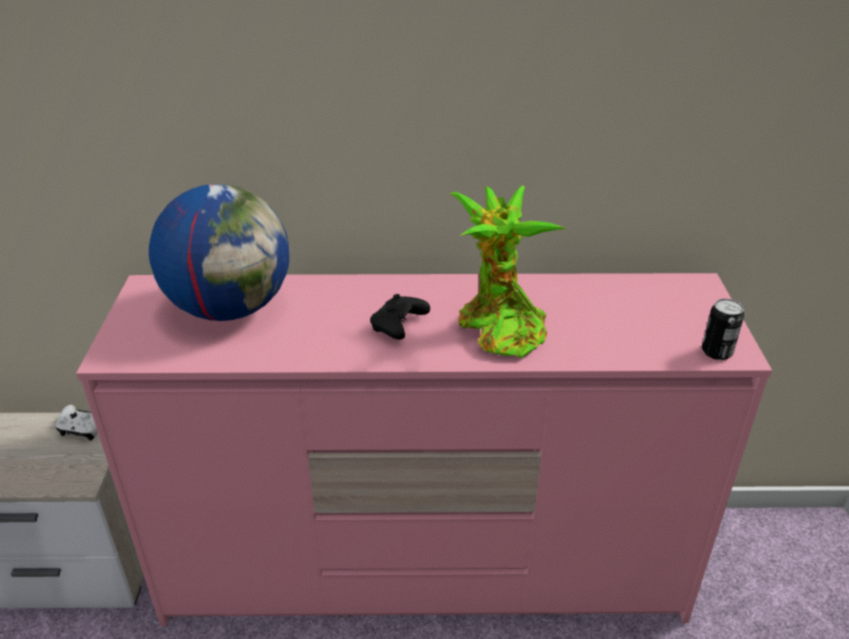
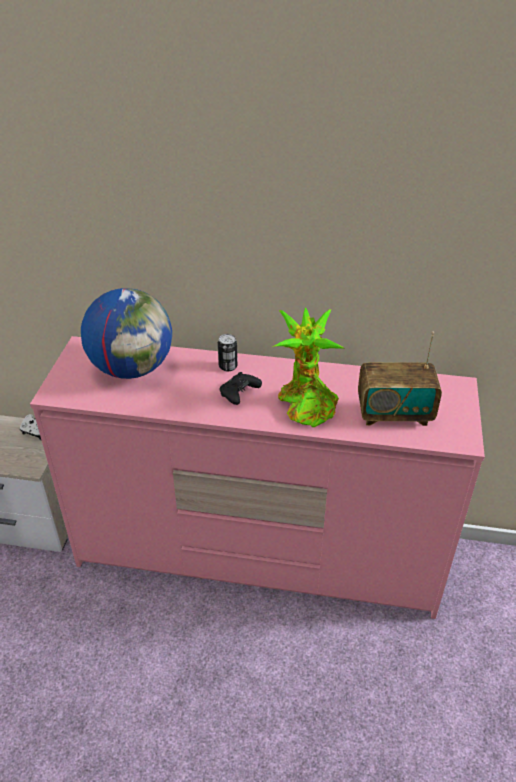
camera: 10 degrees right, 5 degrees up
(627, 328) = (394, 414): none -> radio
(716, 352) = (450, 438): can -> can (228, 366)

